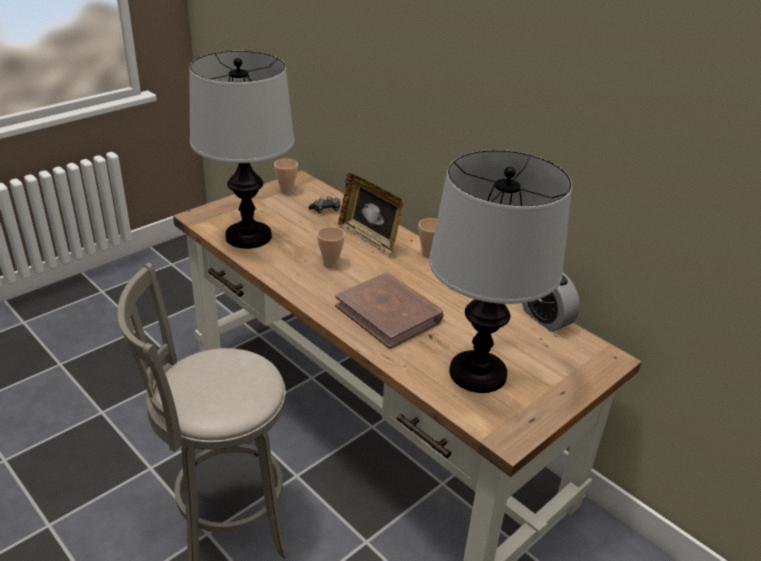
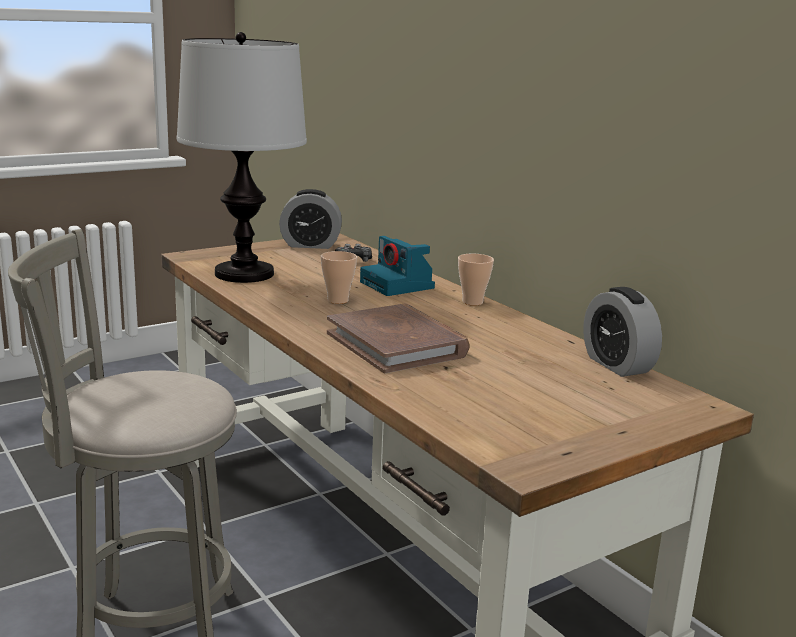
camera: 10 degrees right, 15 degrees down
(286, 191) = (310, 245): cup -> alarm clock
(369, 239) = (398, 285): picture frame -> camera
(478, 373) = (502, 403): table lamp -> none

